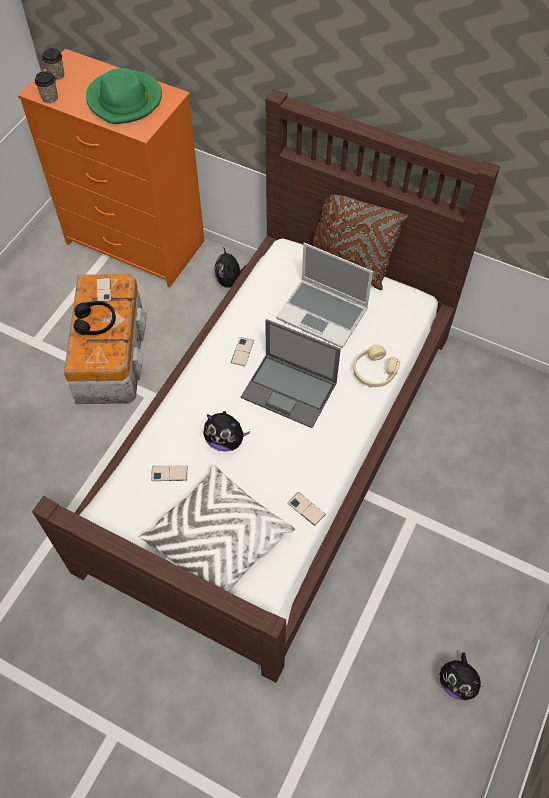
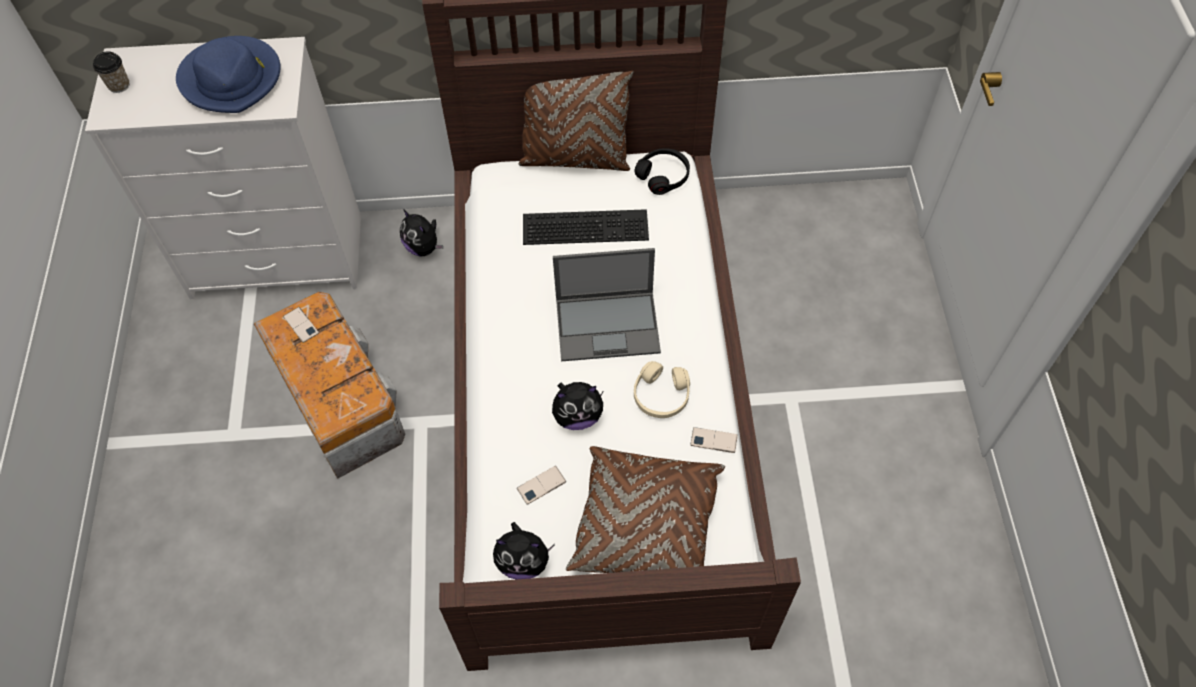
camera: 30 degrees left, 0 degrees up
(50, 98) = (132, 116): cup -> none
(96, 322) = (318, 366): black headphones -> black headphones (663, 176)
(125, 100) = (232, 78): green hat -> blue hat
(136, 242) = (279, 256): orange dresser -> white dresser
(217, 541) = (646, 527): white pillow -> brown pillow
(242, 352) = (527, 310): phone -> none
(323, 314) = (586, 225): laptop -> keyboard
(374, 371) = (682, 260): beige headphones -> beige headphones (661, 395)
(457, 682) = (942, 538): plush toy -> plush toy (523, 561)

